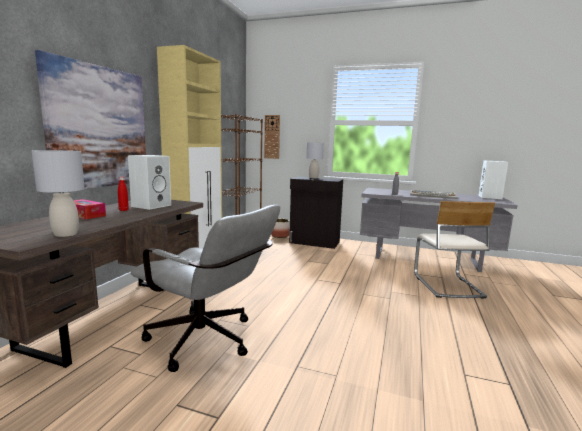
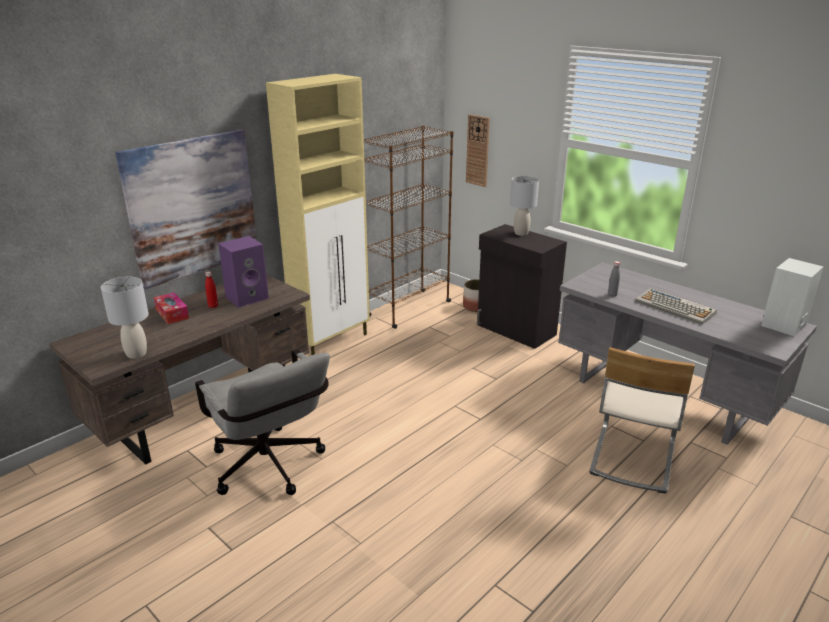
camera: 25 degrees right, 15 degrees up
(151, 205) = (247, 297): white speaker -> purple speaker

